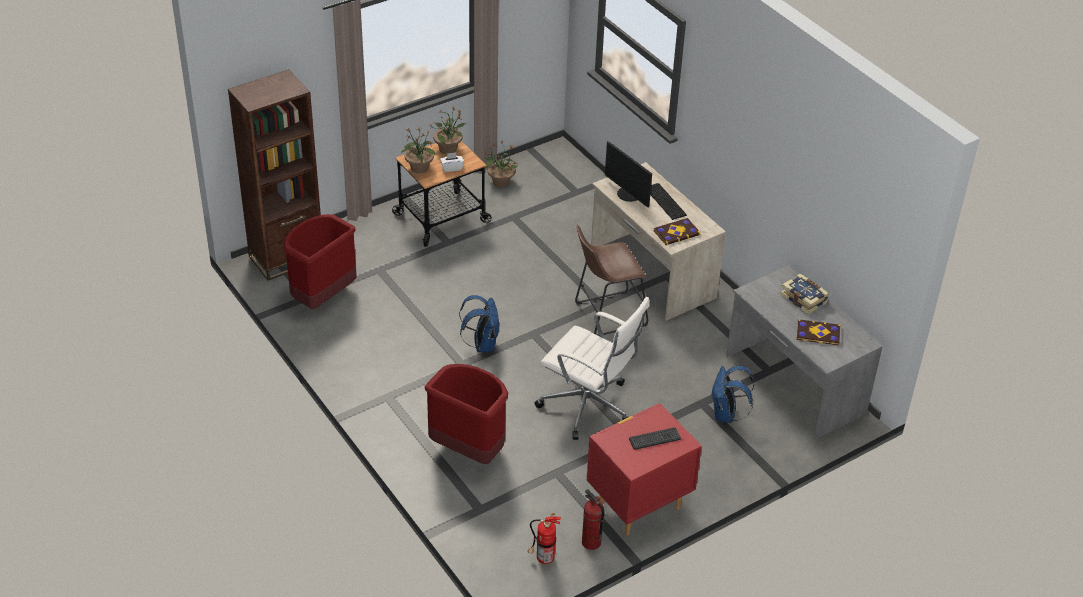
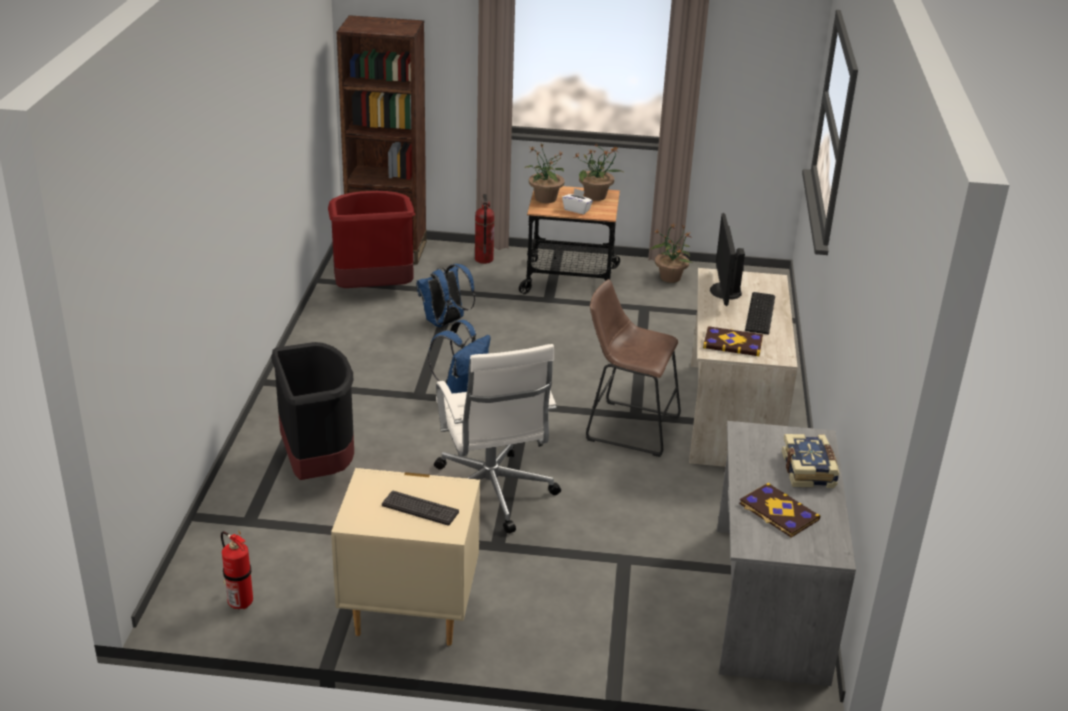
camera: 40 degrees right, 10 degrees down
(468, 449) = (317, 465): red trash can -> black trash can
(590, 542) = (308, 618): fire extinguisher -> fire extinguisher (483, 259)
(638, 506) = (410, 614): red nightstand -> beige nightstand
(726, 415) = (637, 586): blue backpack -> blue backpack (445, 323)

